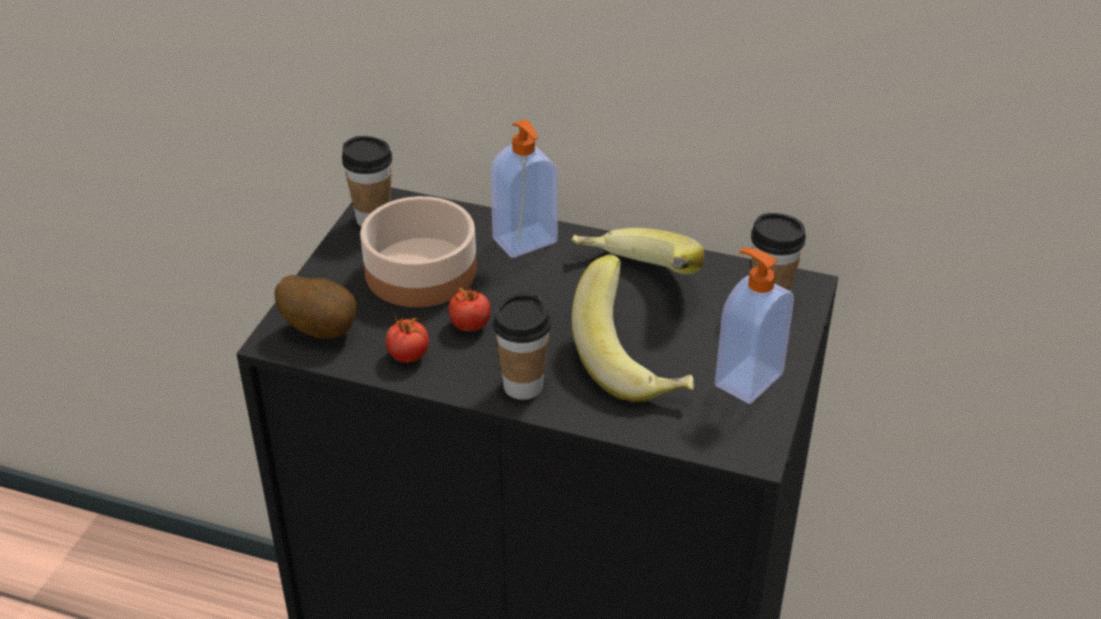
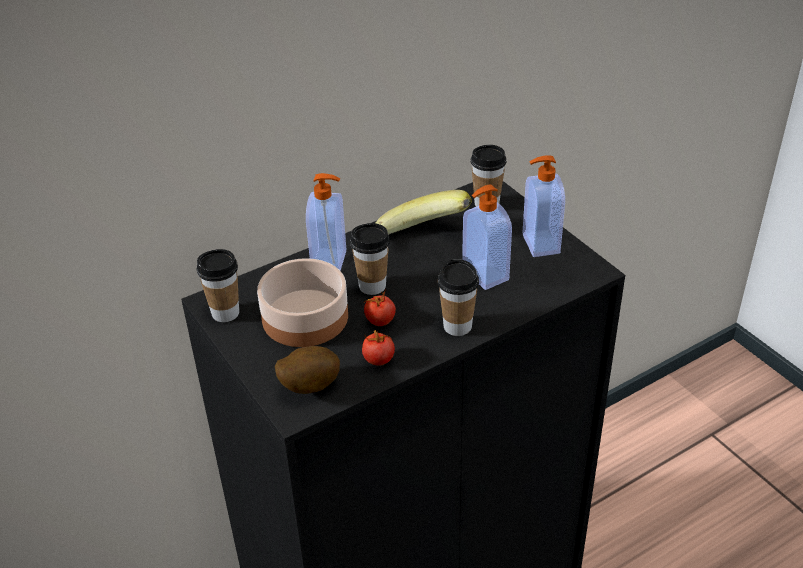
camera: 50 degrees left, 0 degrees up
(520, 290) = (372, 286): none -> cup
(634, 362) = (484, 275): banana -> soap dispenser

